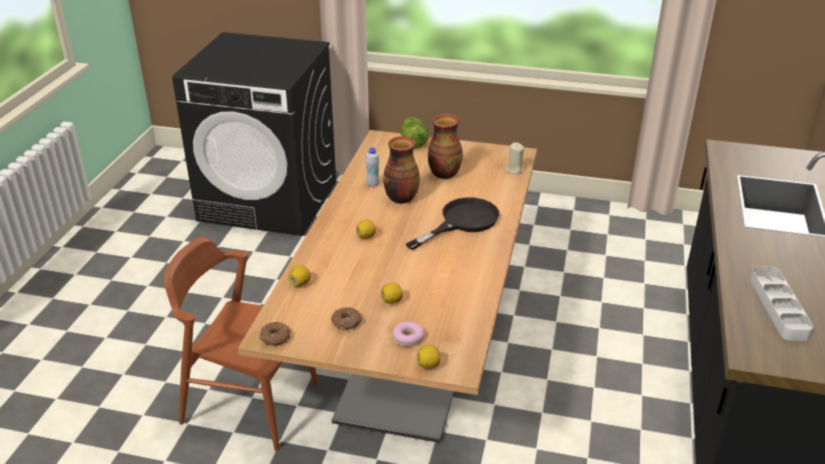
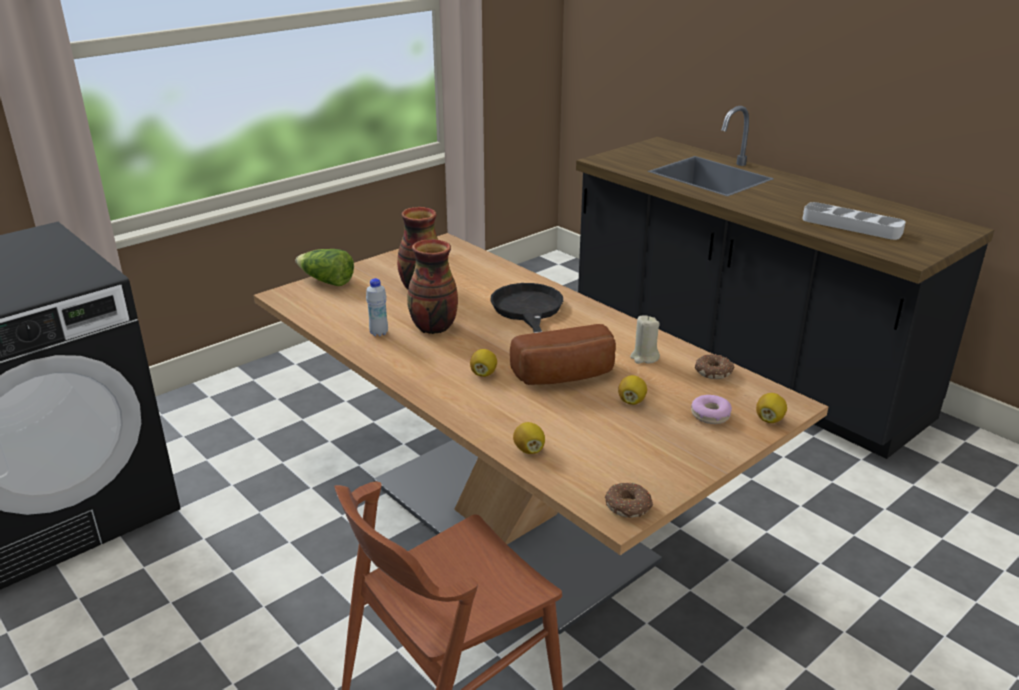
camera: 55 degrees left, 5 degrees down
(347, 322) = (645, 443): donut -> donut (714, 372)
(395, 266) = (566, 377): none -> bread
(514, 170) = (470, 255): beige candle -> beige candle (644, 357)

